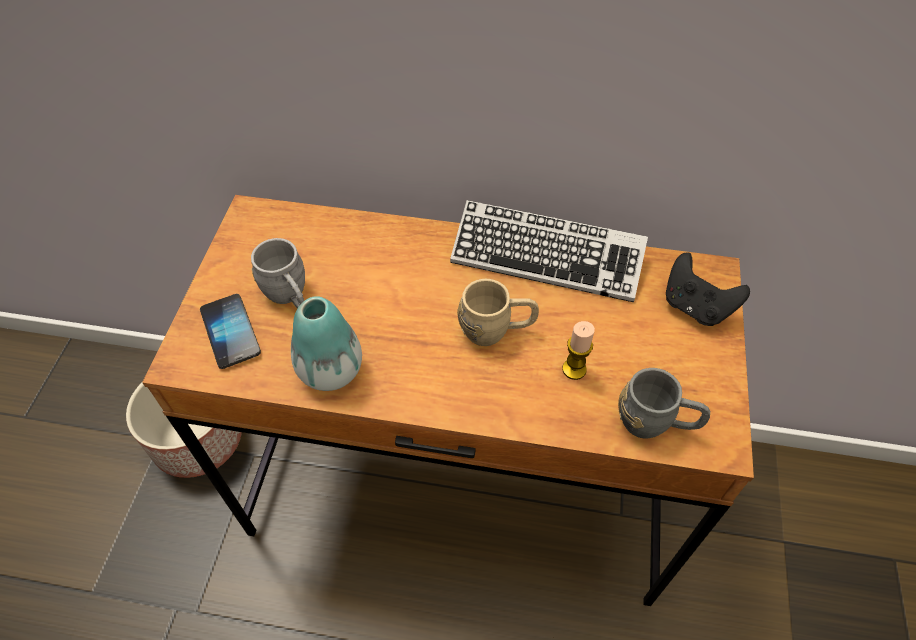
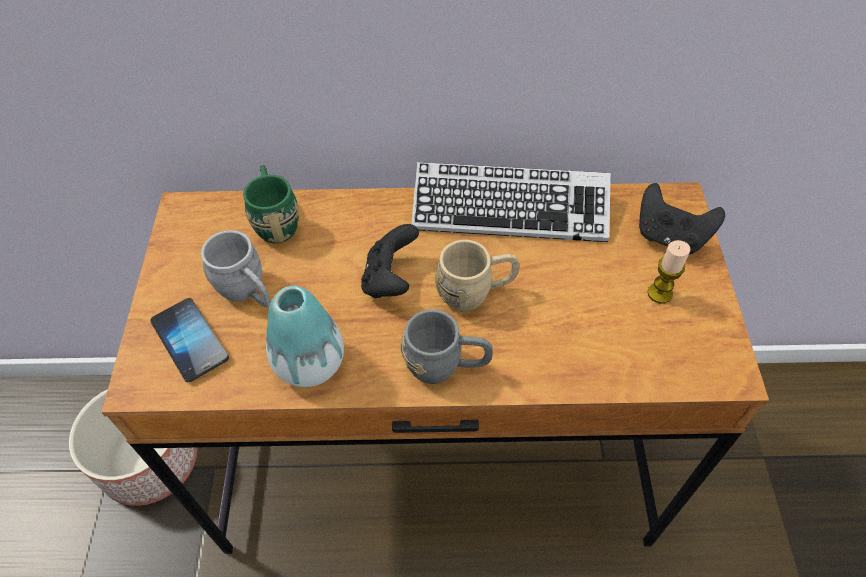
camera: 10 degrees left, 0 degrees up
(329, 235) = (276, 220): none -> green mug
(420, 305) = (390, 279): none -> black game controller
(574, 369) = (565, 320): candle -> candle (659, 293)
(656, 423) = (660, 362): grey mug -> grey mug (446, 366)

